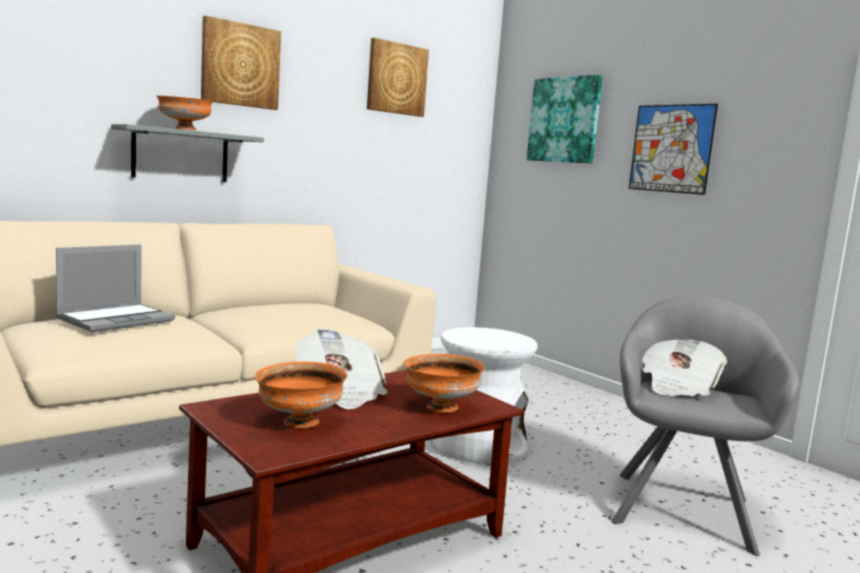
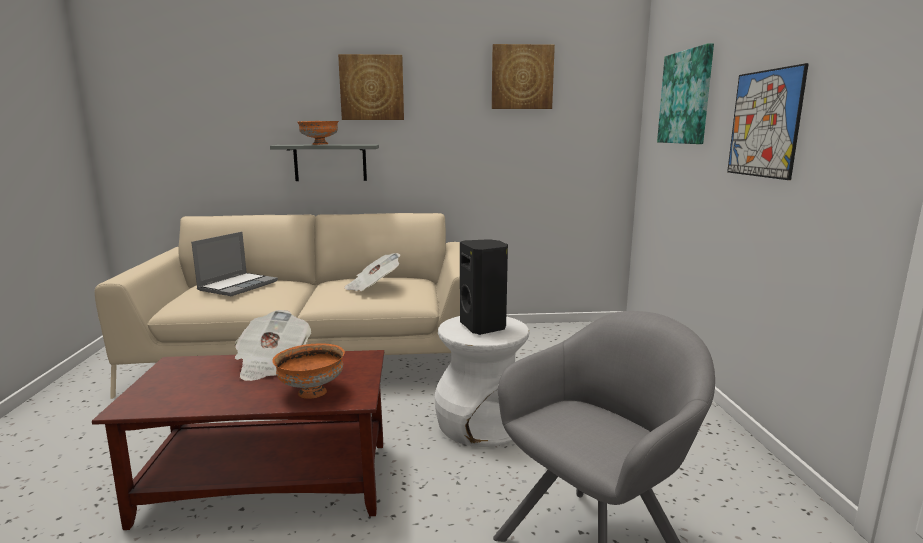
camera: 35 degrees right, 5 degrees up
(117, 320) = (238, 285): laptop -> laptop turned 45 degrees counterclockwise
(299, 423) = (193, 386): orange bowl -> none
(486, 337) = (484, 327): none -> black speaker
(677, 386) = (587, 414): newspaper -> newspaper (373, 287)

